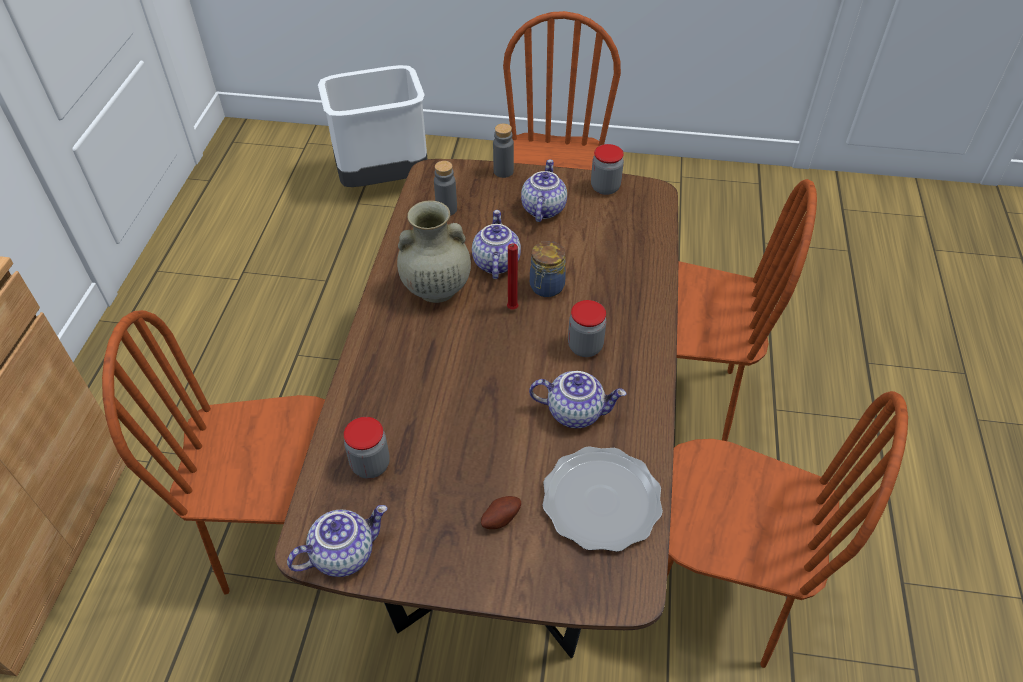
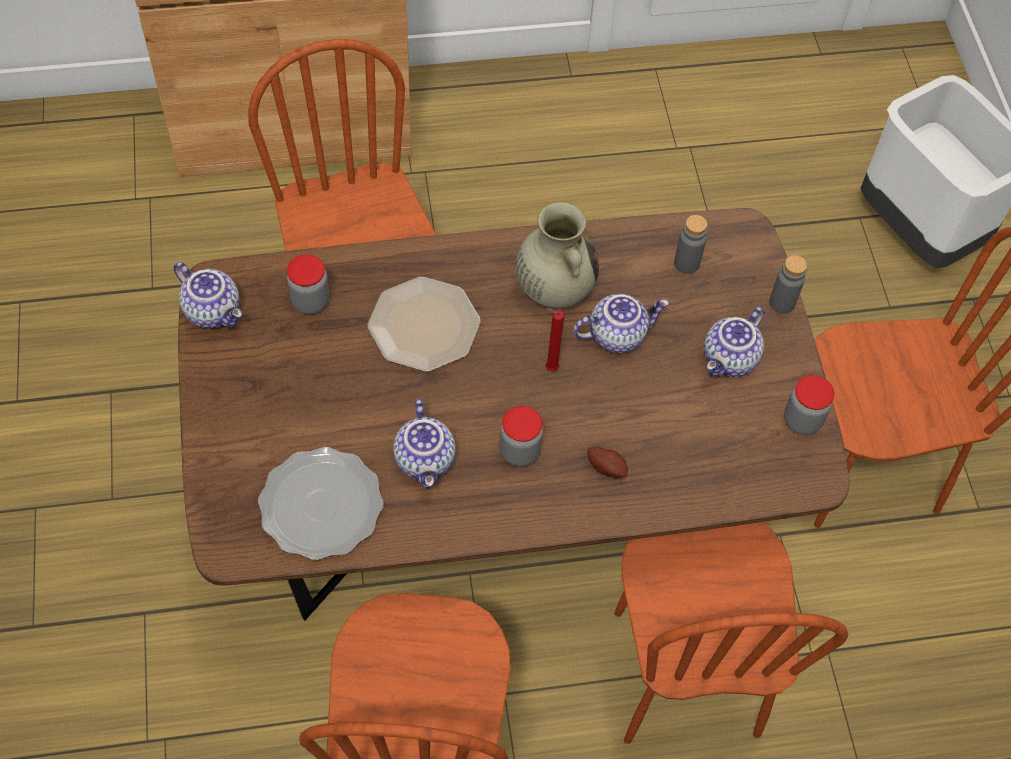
camera: 70 degrees right, 10 degrees up
(436, 383) = (423, 326): none -> plate
(500, 518) = (279, 423): potato -> potato (607, 467)
(542, 208) = (730, 360): teapot -> teapot turned 135 degrees clockwise
(546, 287) = (596, 394): jar -> none

